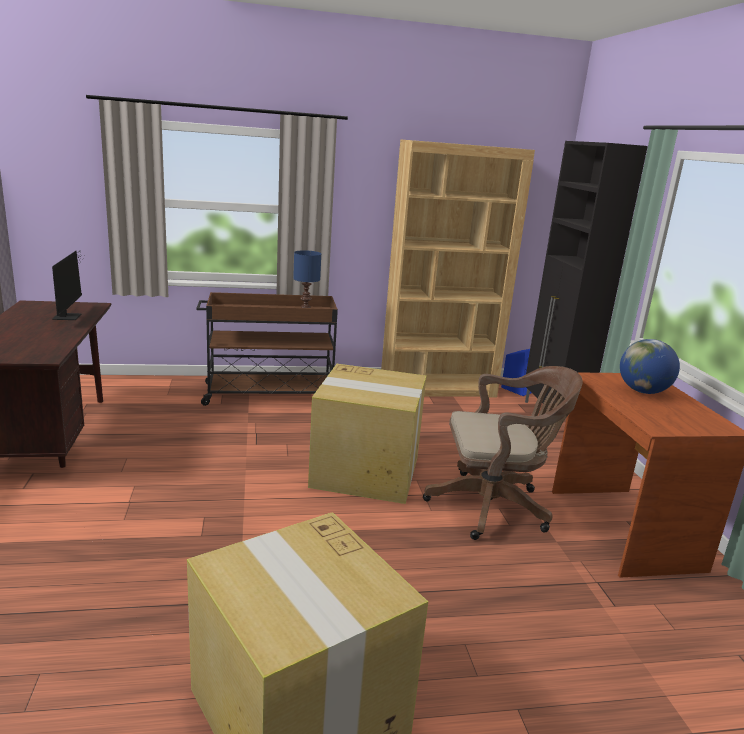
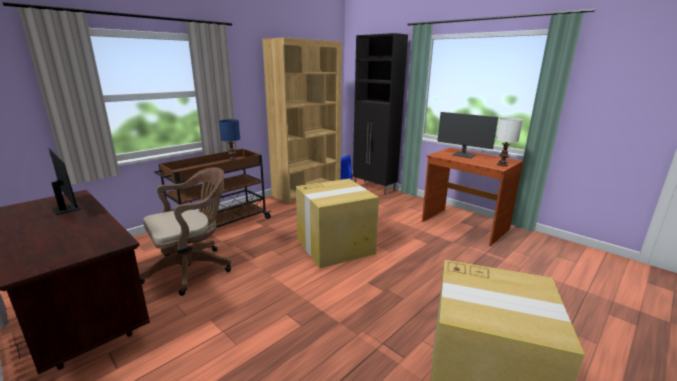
camera: 35 degrees left, 0 degrees up
(494, 506) = (411, 237): brown office chair -> brown office chair (193, 268)
(643, 391) = (463, 155): globe -> monitor
(679, 427) = (502, 165): none -> white table lamp

